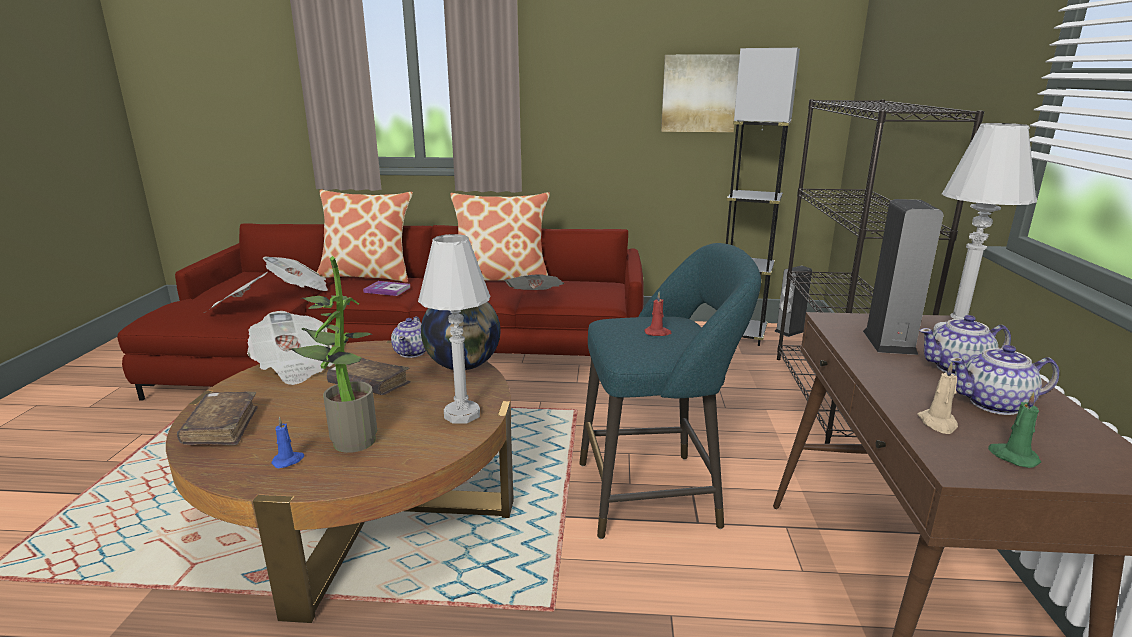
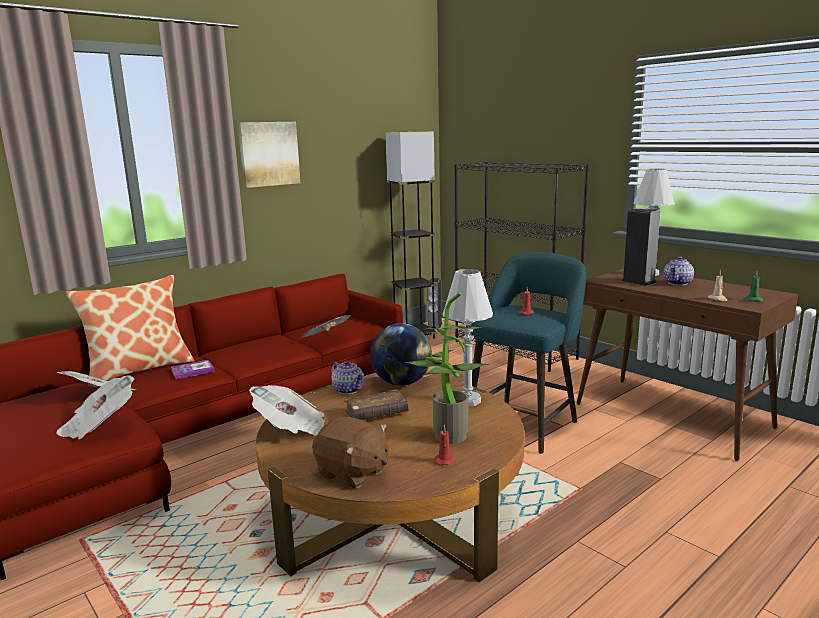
camera: 45 degrees left, 5 degrees down
(222, 428) = (352, 473): brown book -> brown plush toy
(288, 461) = (444, 460): blue candle -> red candle
(501, 279) = (266, 336): pillow -> none
(699, 93) = (357, 165): picture -> picture (268, 154)
(995, 404) = (713, 289): teapot -> none

